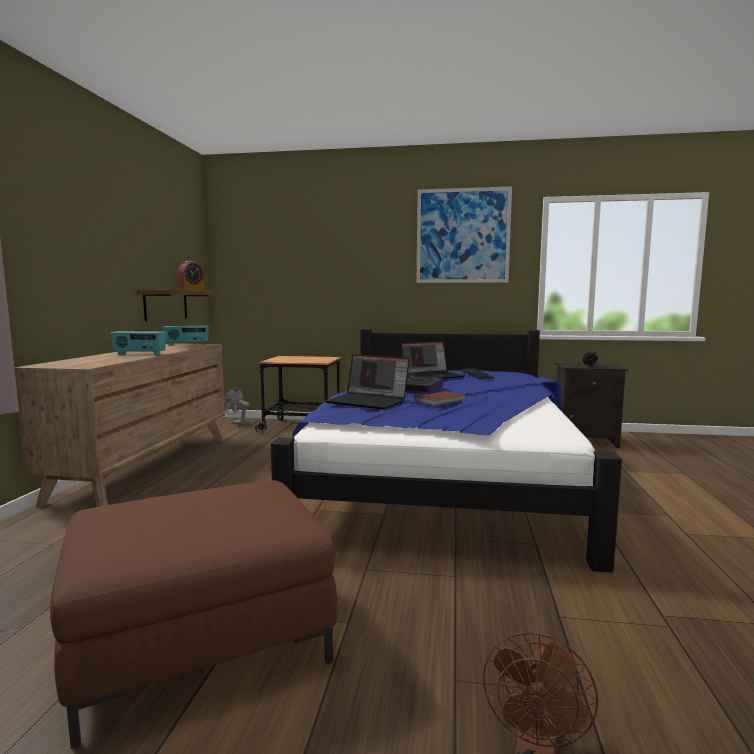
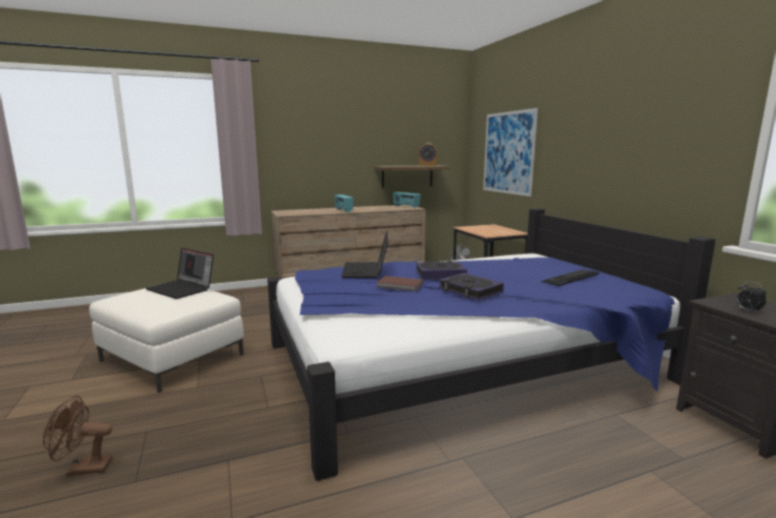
camera: 60 degrees right, 5 degrees up
(202, 638) = (173, 358): brown ottoman -> white ottoman
(433, 376) = (516, 268): laptop -> laptop (182, 289)
(463, 236) = (656, 102): picture -> picture (508, 153)
(482, 390) = (470, 290): none -> book

